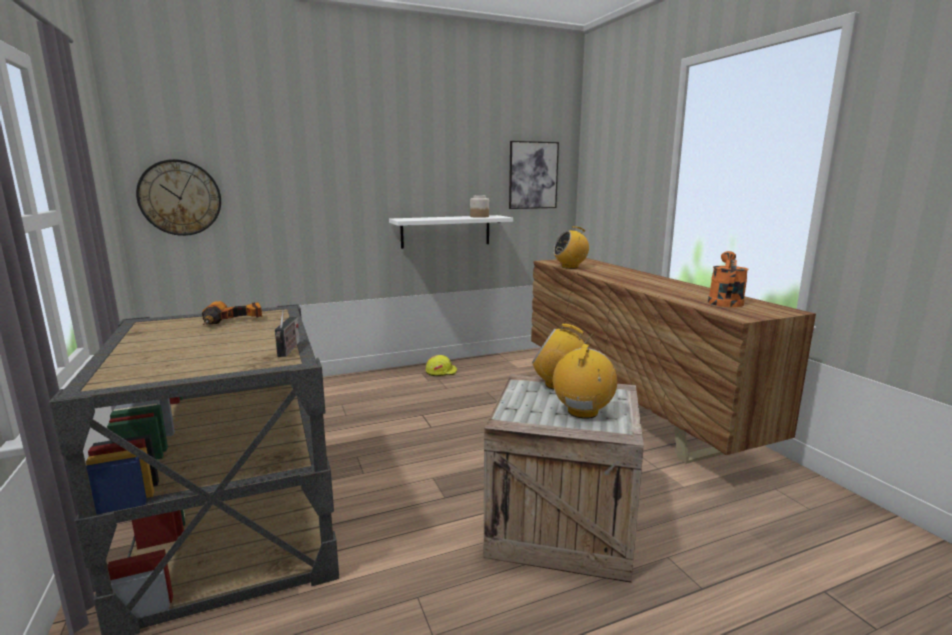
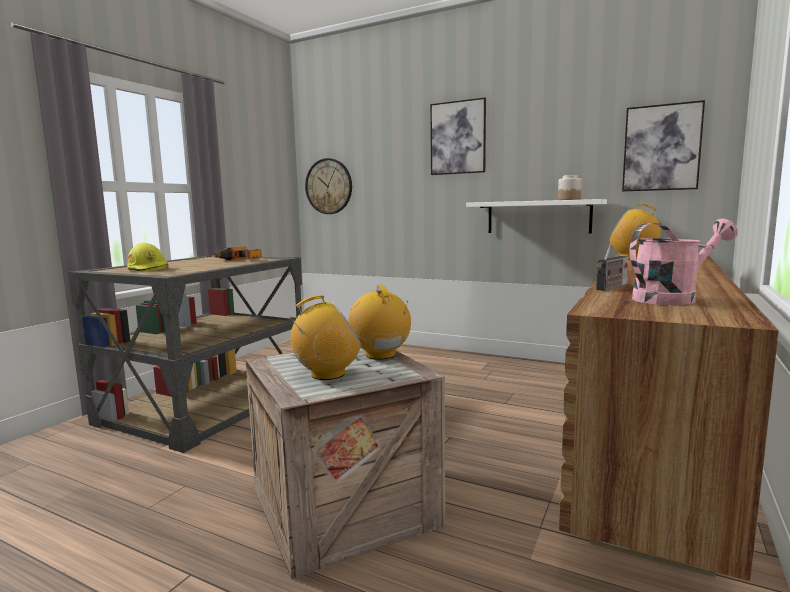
camera: 50 degrees right, 5 degrees down
(289, 350) = (192, 271): radio -> radio (611, 287)
(363, 150) = (458, 138): none -> picture
(441, 372) = (507, 366): yellow hard hat -> yellow hard hat (149, 269)
(724, 301) = (672, 298): orange watering can -> pink watering can

